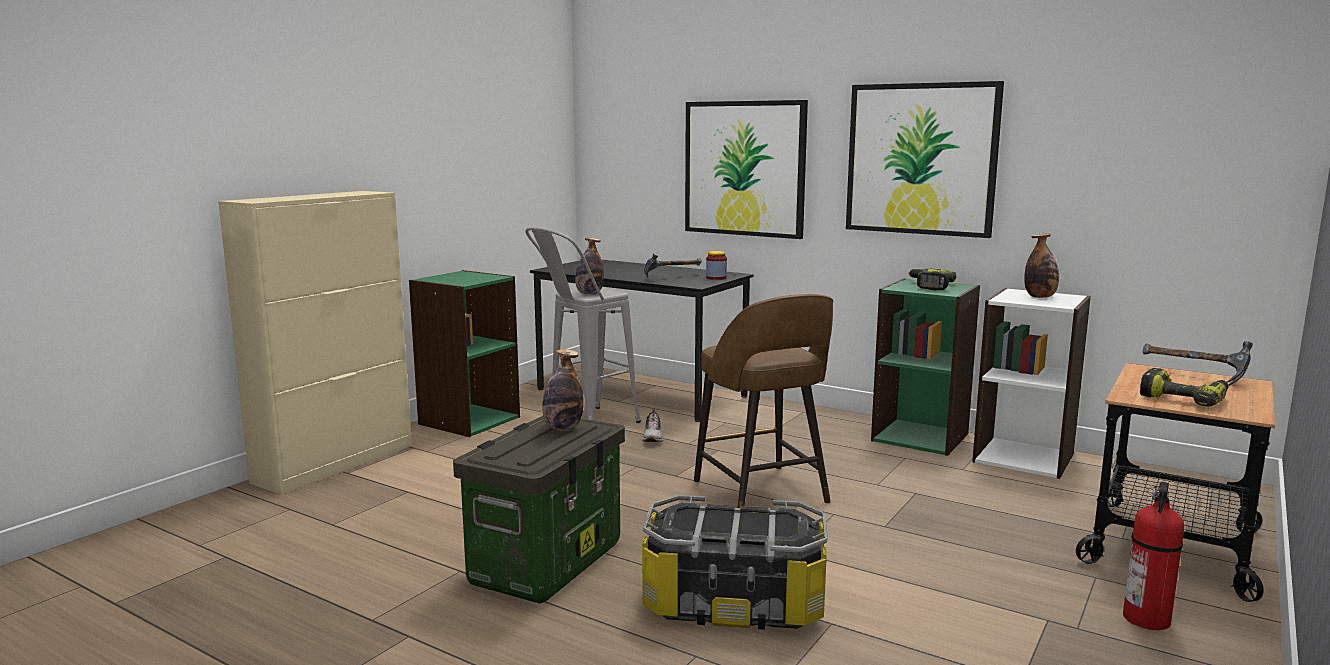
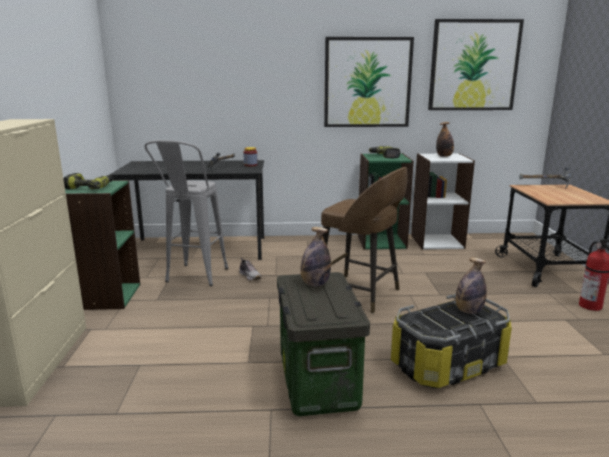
camera: 35 degrees left, 5 degrees up
(589, 294) = (191, 186): bottle -> bottle (468, 311)
(744, 168) = (251, 91): picture -> picture (473, 65)
(1184, 398) = (567, 198): power drill -> power drill (90, 187)

